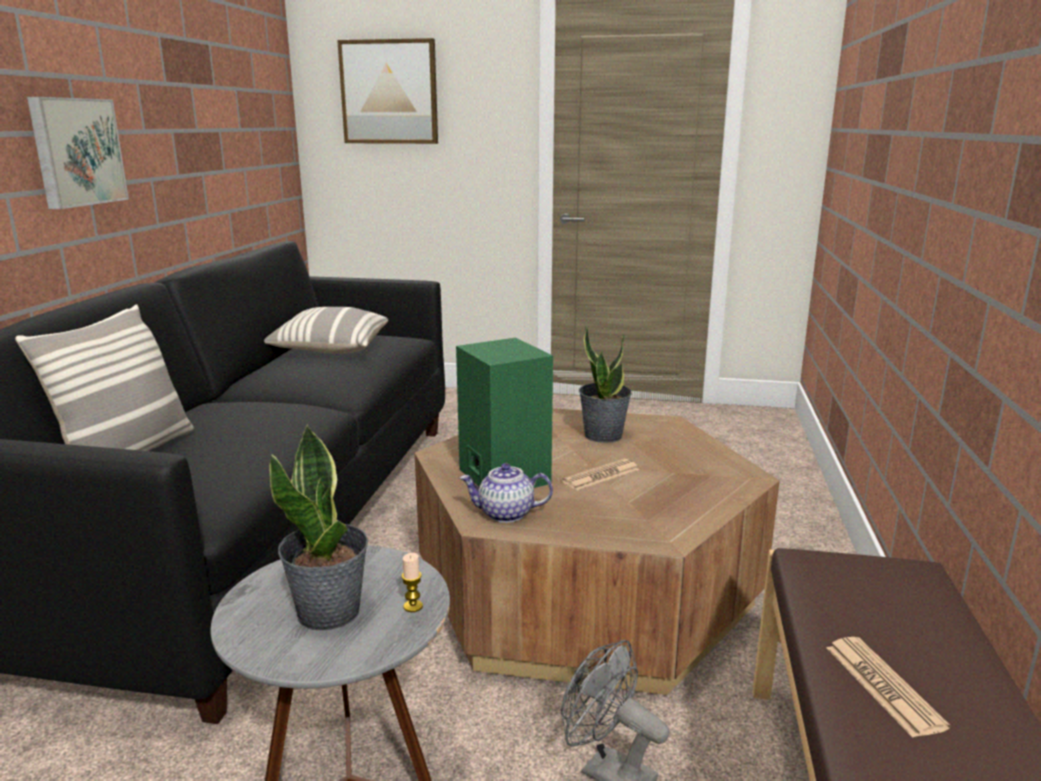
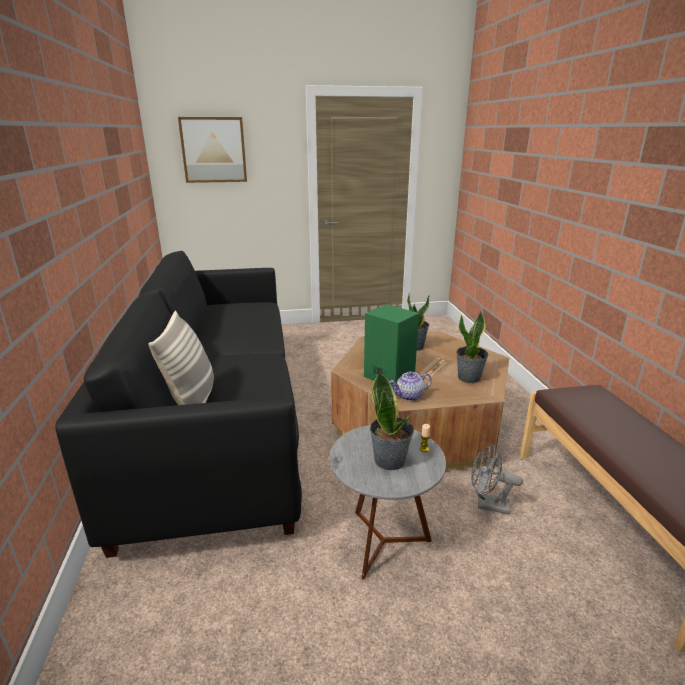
camera: 20 degrees left, 5 degrees up
(76, 152) = (89, 213): picture -> none
(330, 349) = (229, 316): pillow -> none
(656, 502) = (469, 378): none -> potted plant
(883, 686) = (622, 439): newspaper -> none

